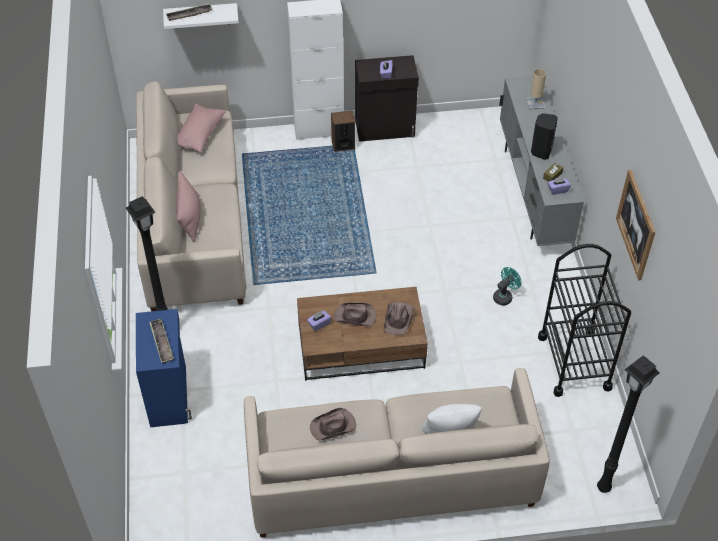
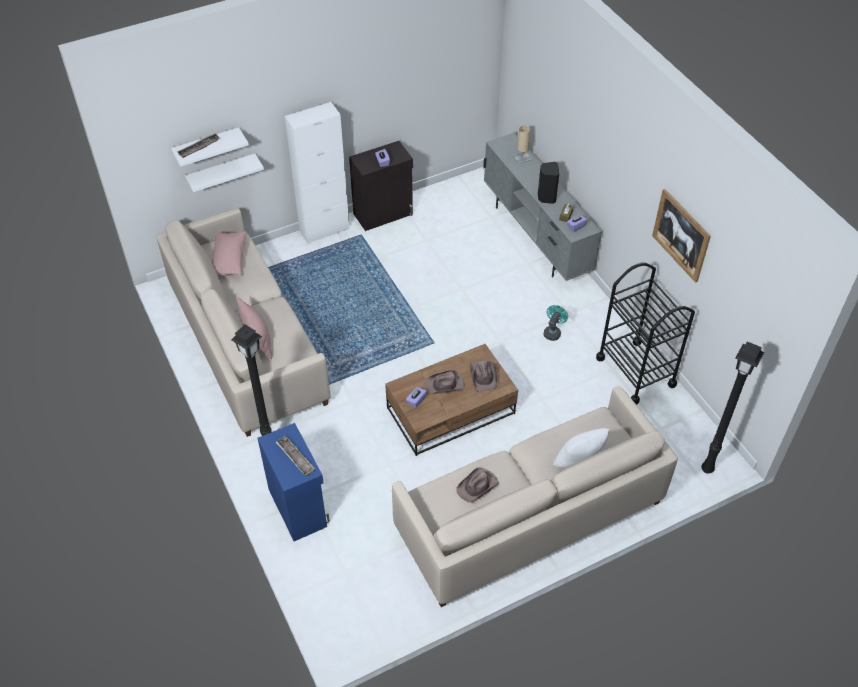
camera: 20 degrees left, 0 degrees up
(215, 46) = (222, 173): none -> white shelf
(343, 145) = (352, 237): speaker -> none

